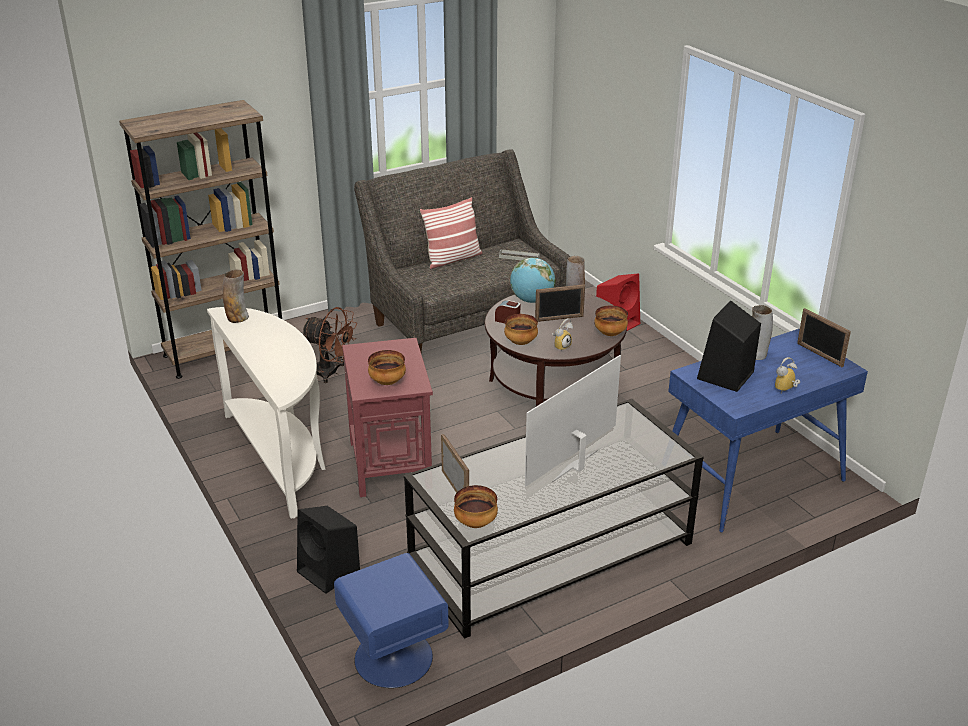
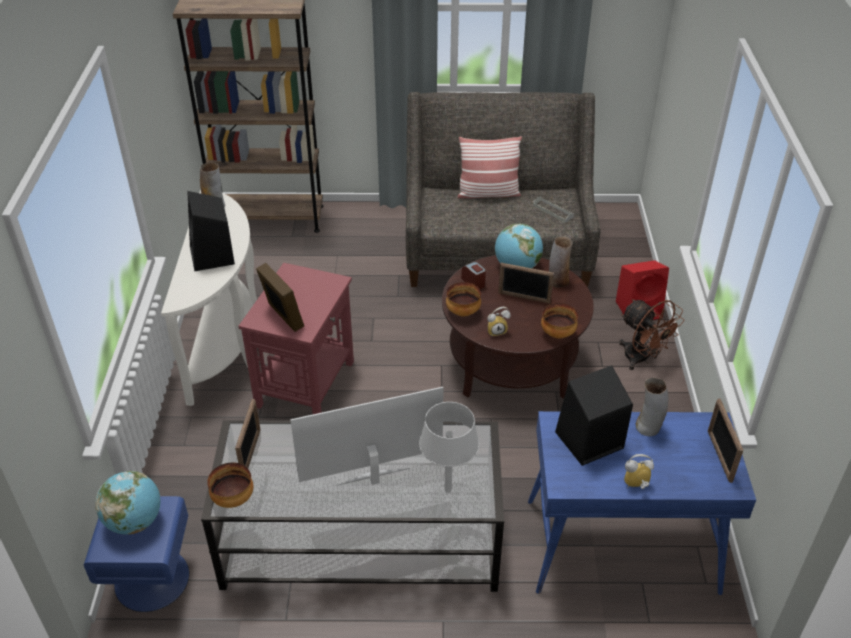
camera: 30 degrees right, 10 degrees up
(330, 572) = (173, 471): black speaker -> black speaker (212, 256)
(331, 373) = (334, 270): brown fan -> brown fan (642, 359)
(385, 585) = (135, 521): none -> globe
(387, 382) = (282, 317): bowl -> picture frame
(641, 453) = (447, 489): none -> grey table lamp

